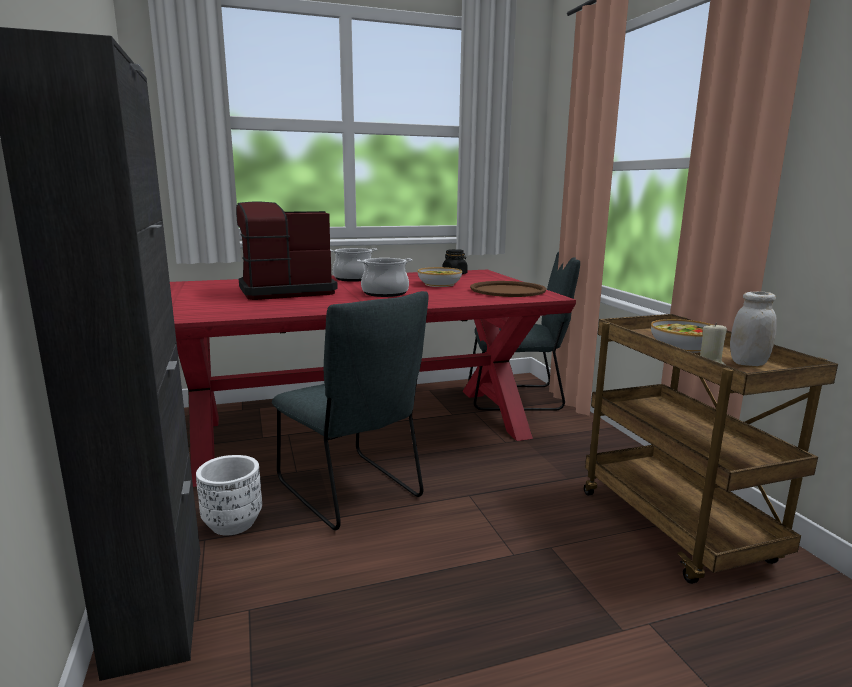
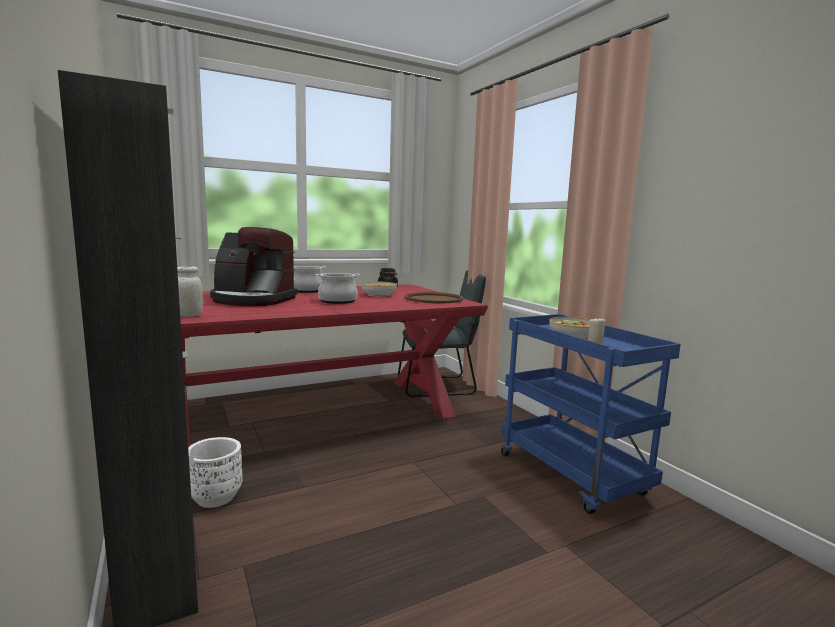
camera: 10 degrees left, 5 degrees down
(285, 291) = (252, 300): coffee machine -> coffee machine turned 135 degrees counterclockwise
(352, 492) = (317, 465): grey chair -> none
(677, 528) = (573, 476): brown cart -> blue cart
(748, 363) = (620, 346): white jar -> white jar (189, 315)

